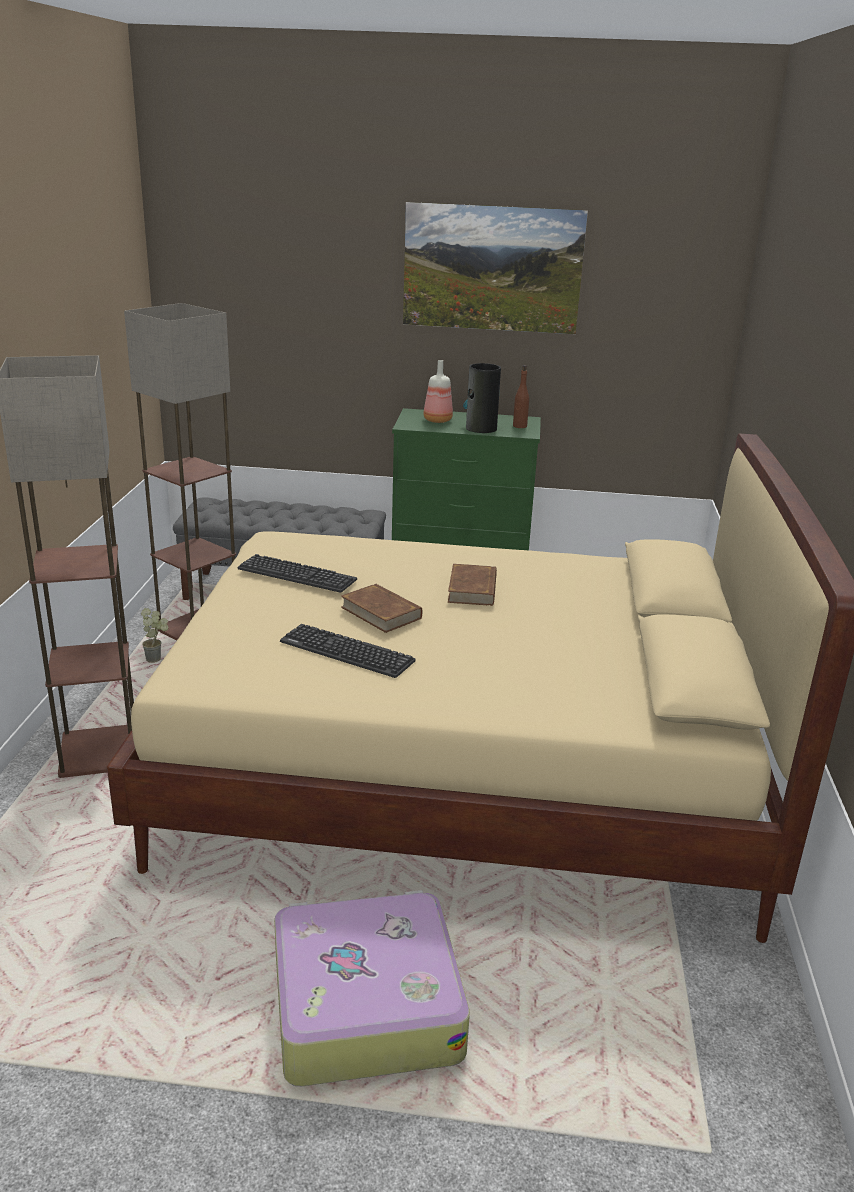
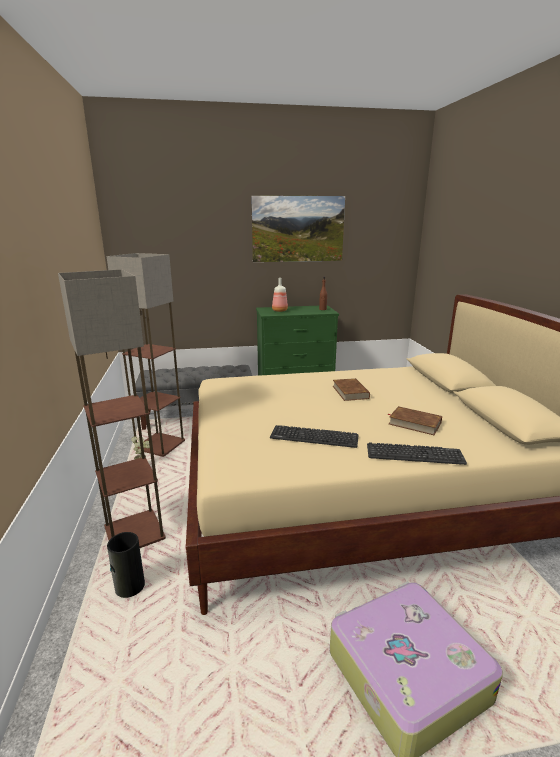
camera: 15 degrees left, 5 degrees down
(297, 575) = (248, 398): keyboard -> keyboard (414, 454)
(381, 612) = (313, 411): brown book -> brown book (414, 423)
(480, 428) = (305, 312): vase -> vase (129, 587)

